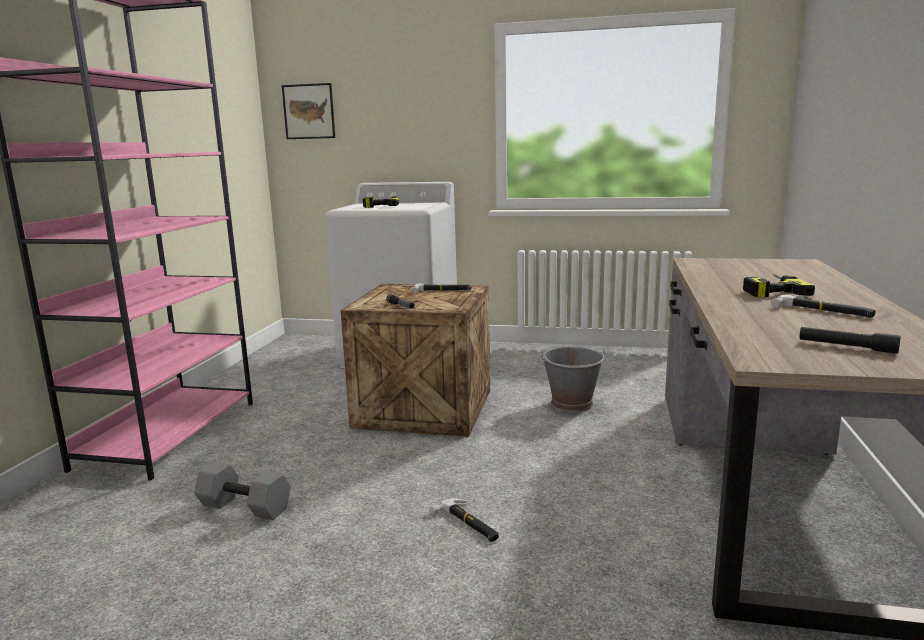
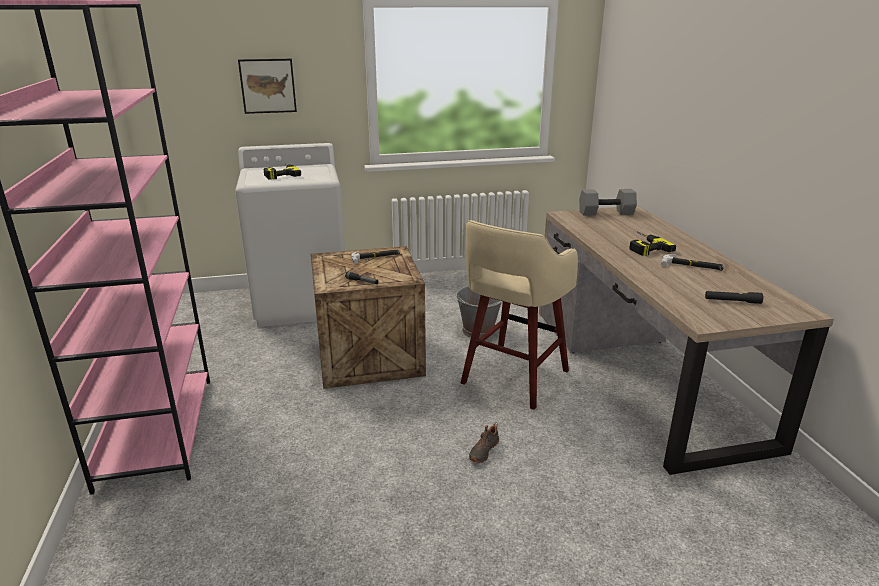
camera: 25 degrees left, 10 degrees up
(243, 508) = (301, 483): grey dumbbell -> grey dumbbell (606, 213)
(309, 111) = (173, 75): picture -> picture (268, 86)
(467, 524) = (483, 451): hammer -> black shoe
(573, 457) = (513, 378): none -> beige stool

